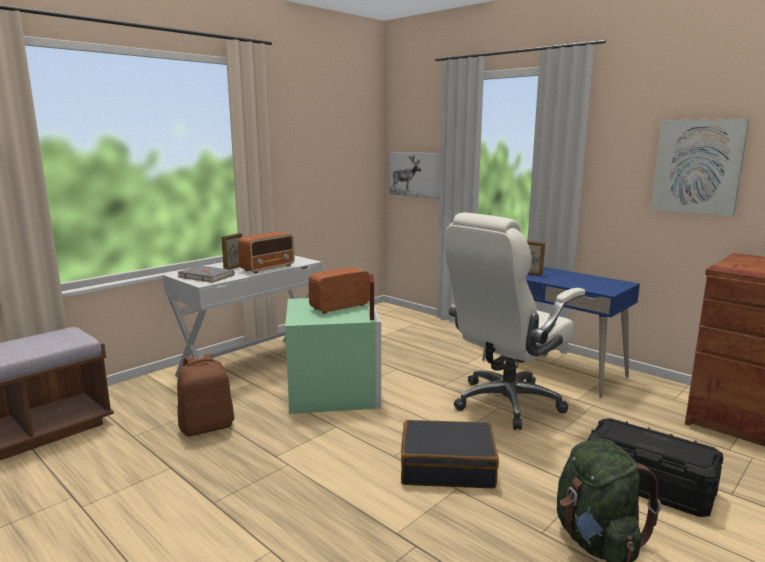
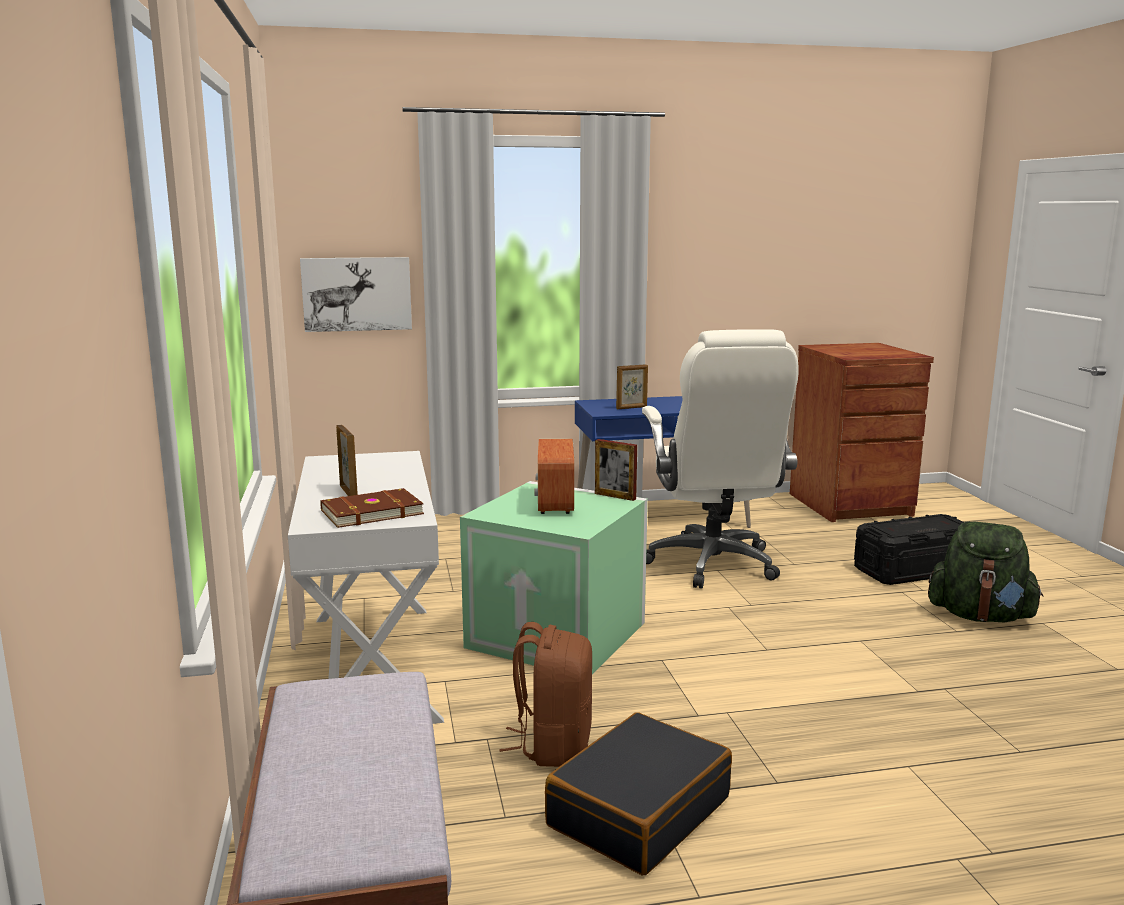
camera: 55 degrees left, 0 degrees up
(206, 276) = (370, 512): grey book -> brown book
(268, 268) = (397, 477): radio -> none
(447, 466) = (814, 631): black suitcase -> black suitcase (638, 811)
(698, 166) = (757, 259): picture -> none

